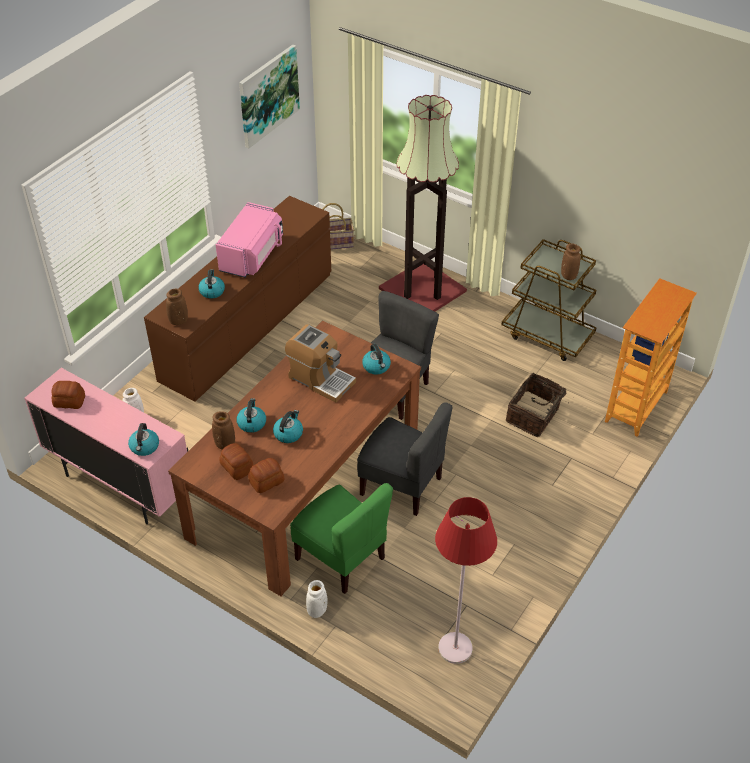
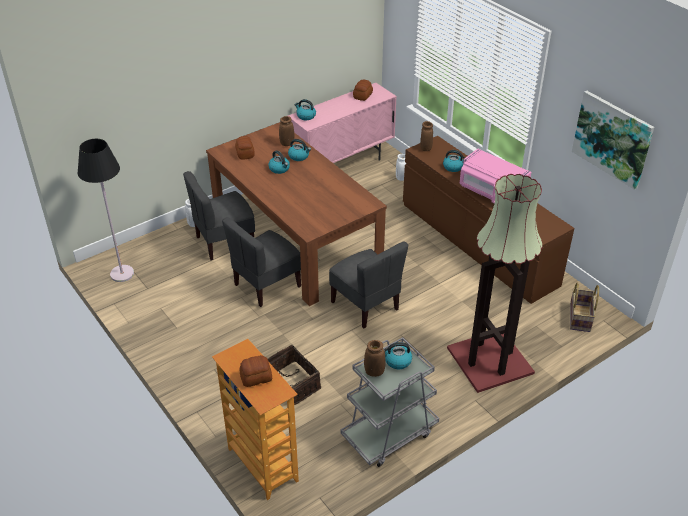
camera: 110 degrees right, 5 degrees down
(236, 468) = (264, 145): bread -> bread (255, 377)
(320, 379) = (322, 192): coffee machine -> none
(341, 558) = (224, 242): green chair -> grey chair
(376, 367) = (319, 220): kettle -> kettle (397, 361)
(455, 648) = (122, 274): red floor lamp -> black floor lamp
(547, 335) = (389, 434): brown cart -> grey cart

